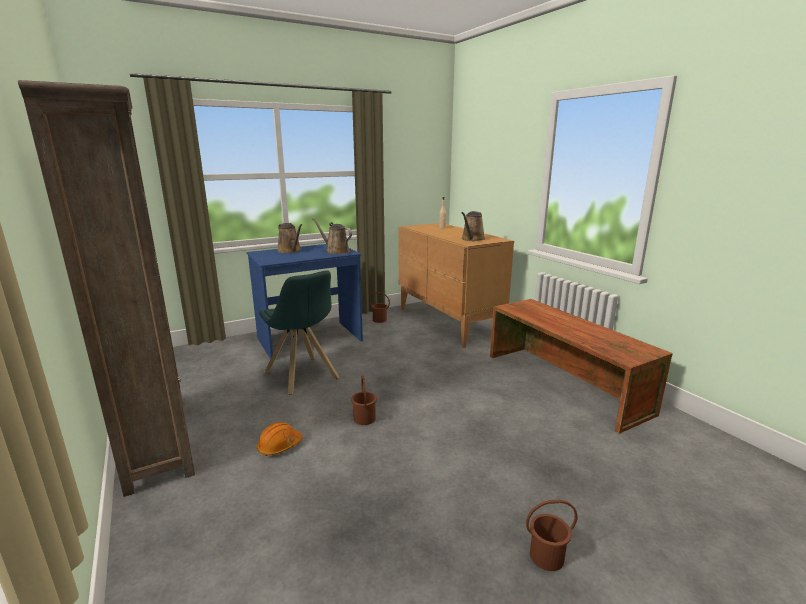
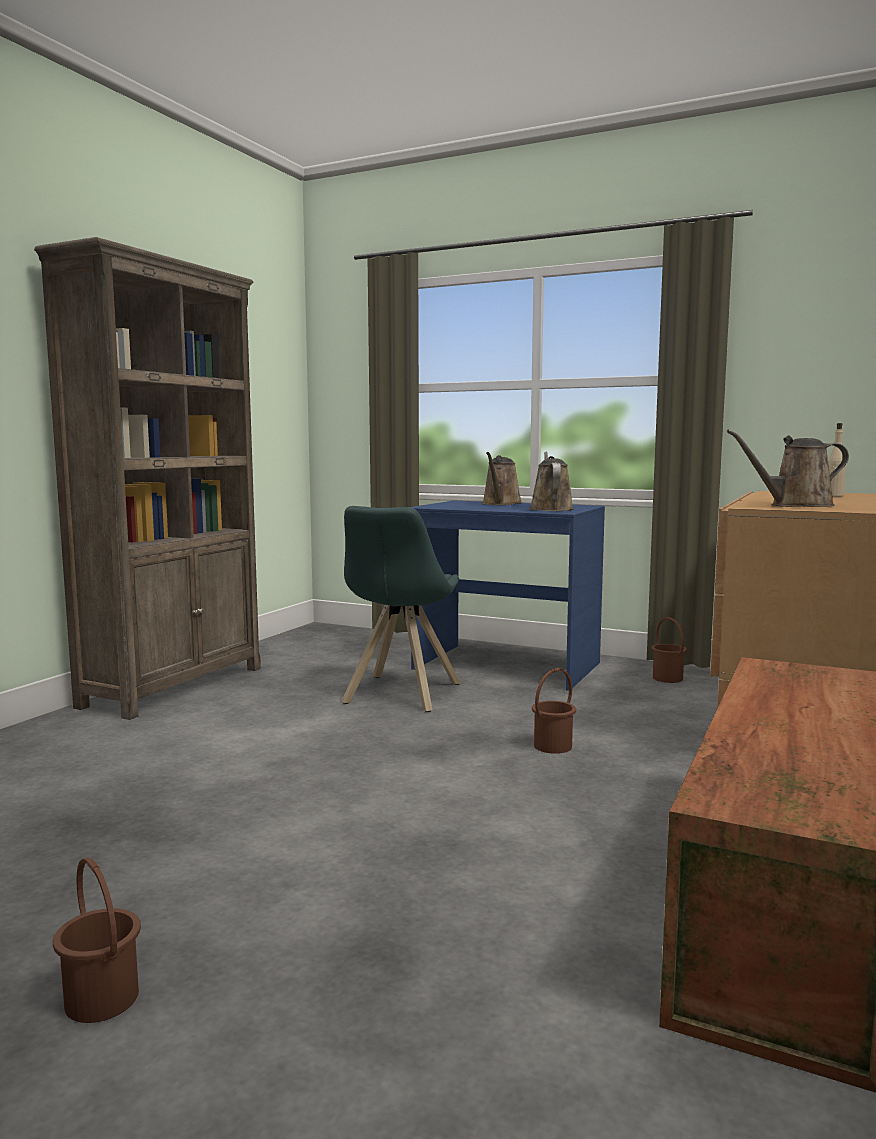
camera: 55 degrees right, 10 degrees down
(279, 446) = (221, 735): orange hard hat -> none
(364, 419) = (343, 757): brown bucket -> brown bucket (552, 746)

